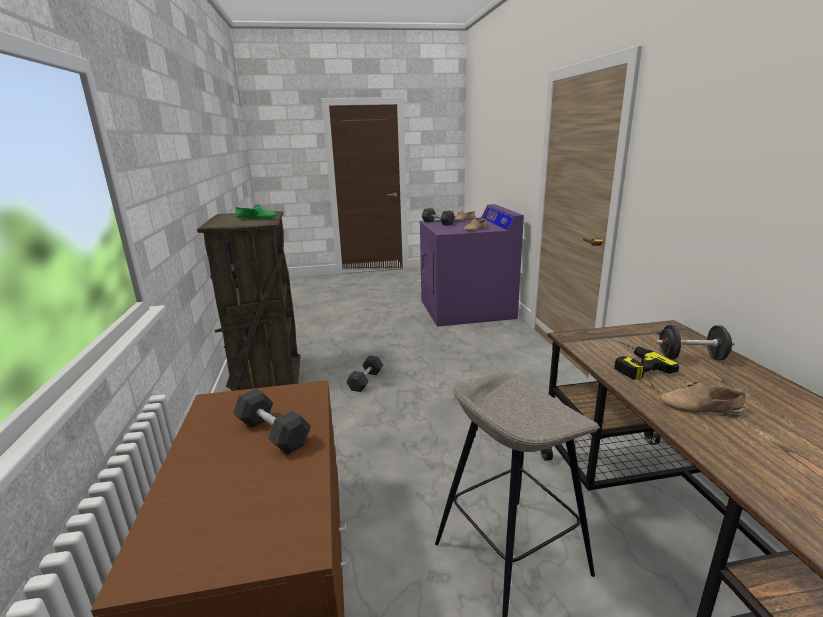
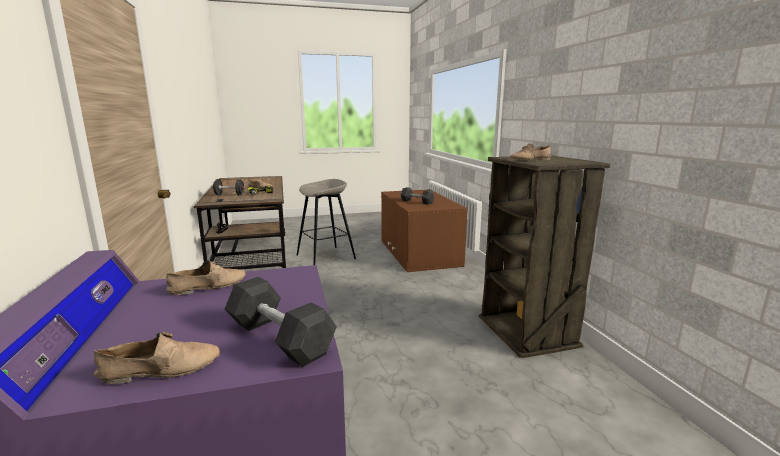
camera: 175 degrees right, 5 degrees down
(256, 218) = (530, 159): green shoe -> beige shoe
(365, 380) = (417, 327): grey dumbbell -> none

